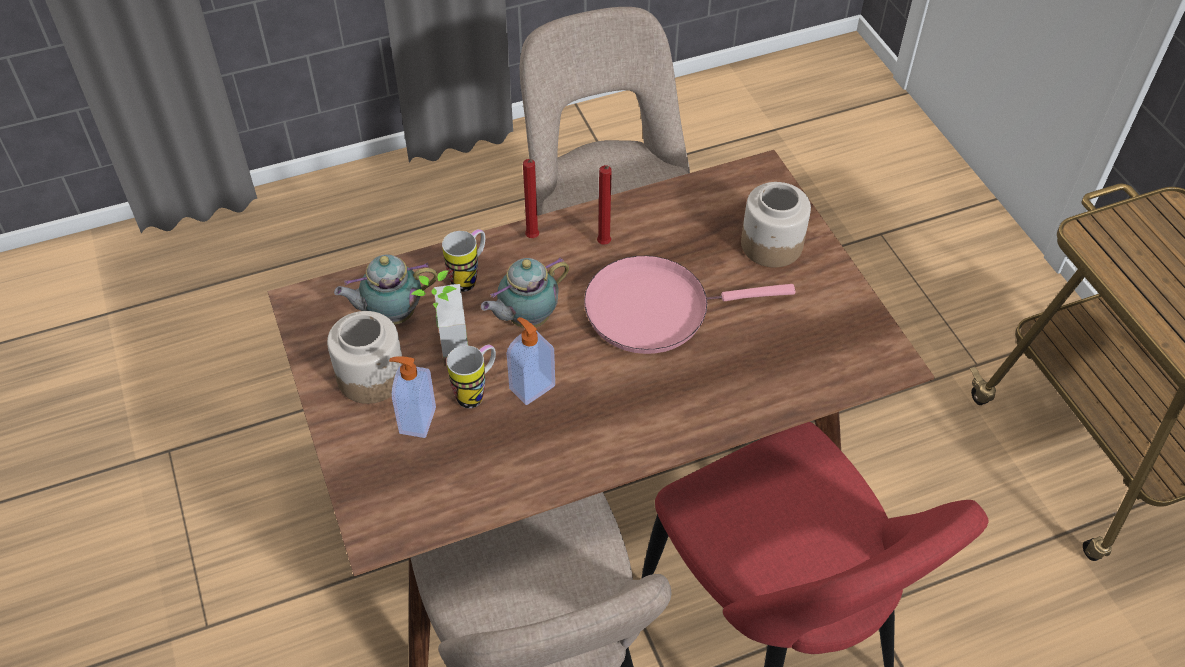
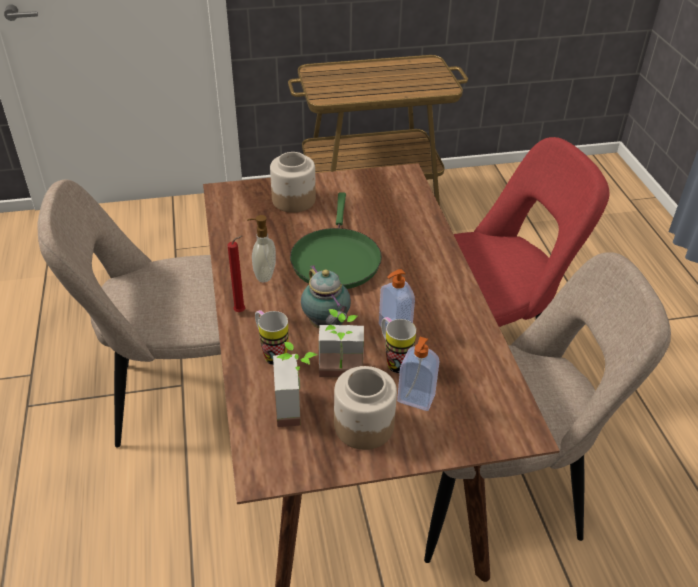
camera: 80 degrees left, 10 degrees down
(391, 315) = (297, 407): teapot -> potted plant
(604, 245) = (264, 275): red candle -> soap dispenser
(655, 309) = (335, 259): pink frying pan -> green frying pan

